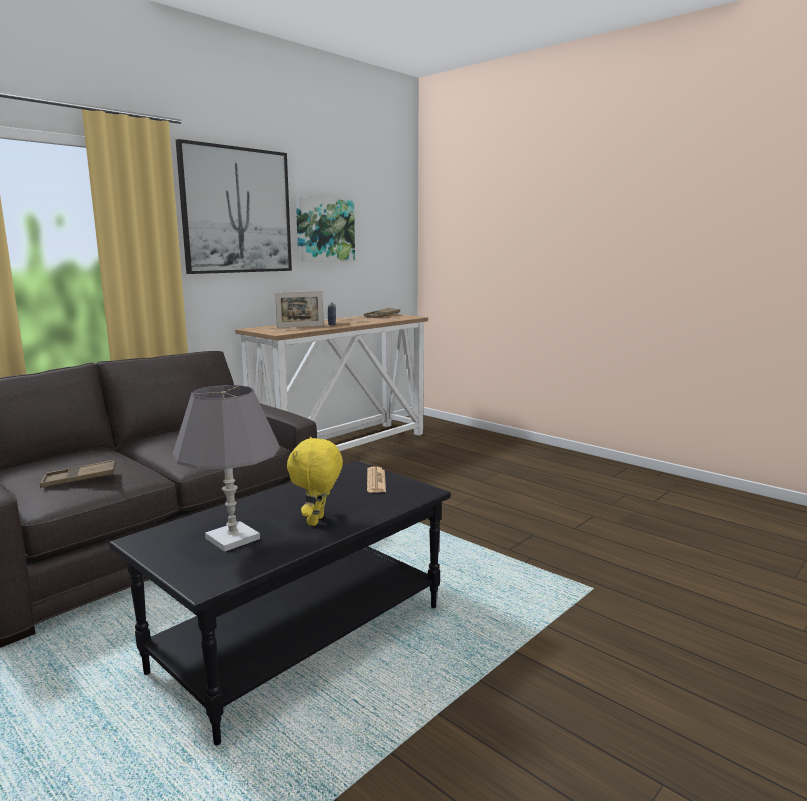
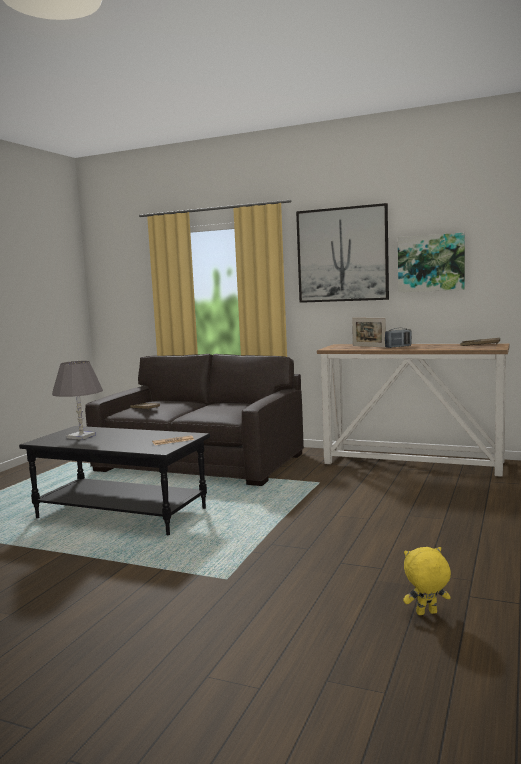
camera: 70 degrees right, 5 degrees down
(317, 521) = (106, 442): yellow plush toy -> yellow plush toy (426, 614)

